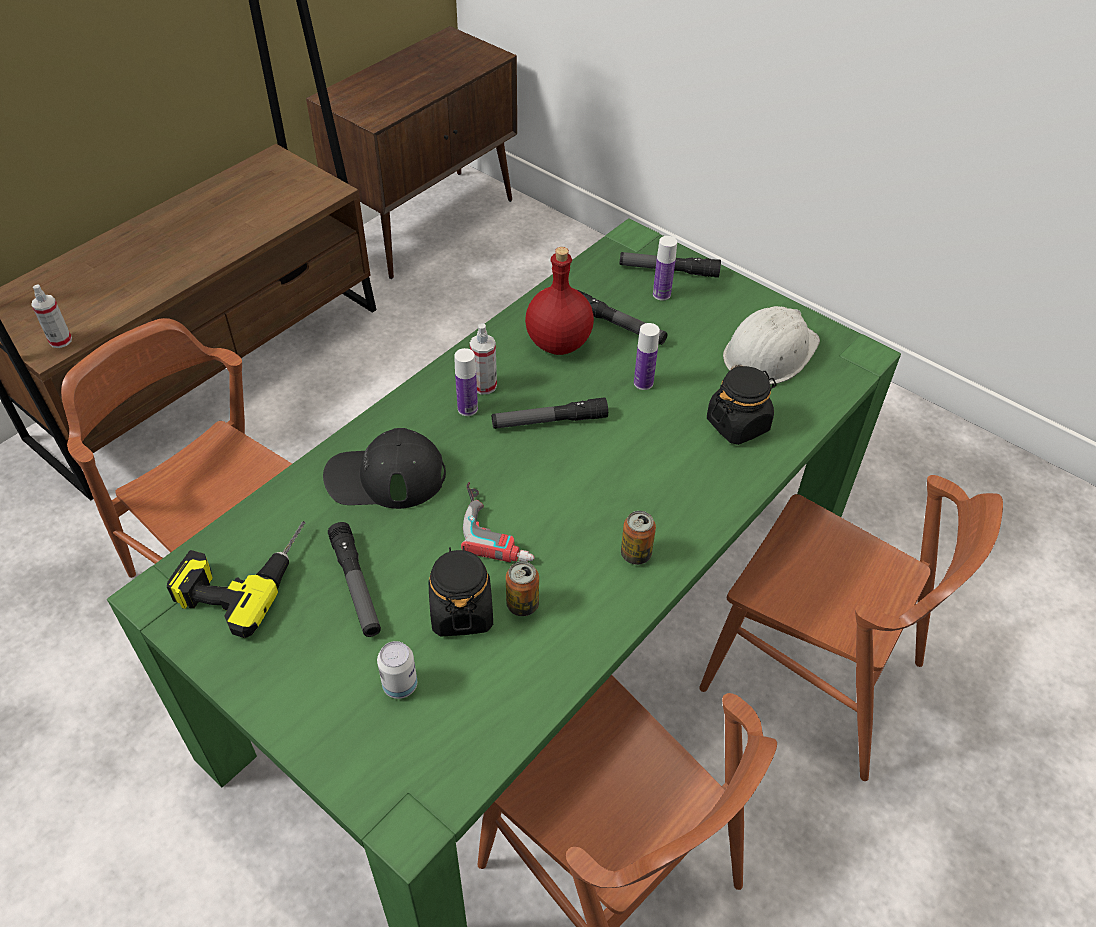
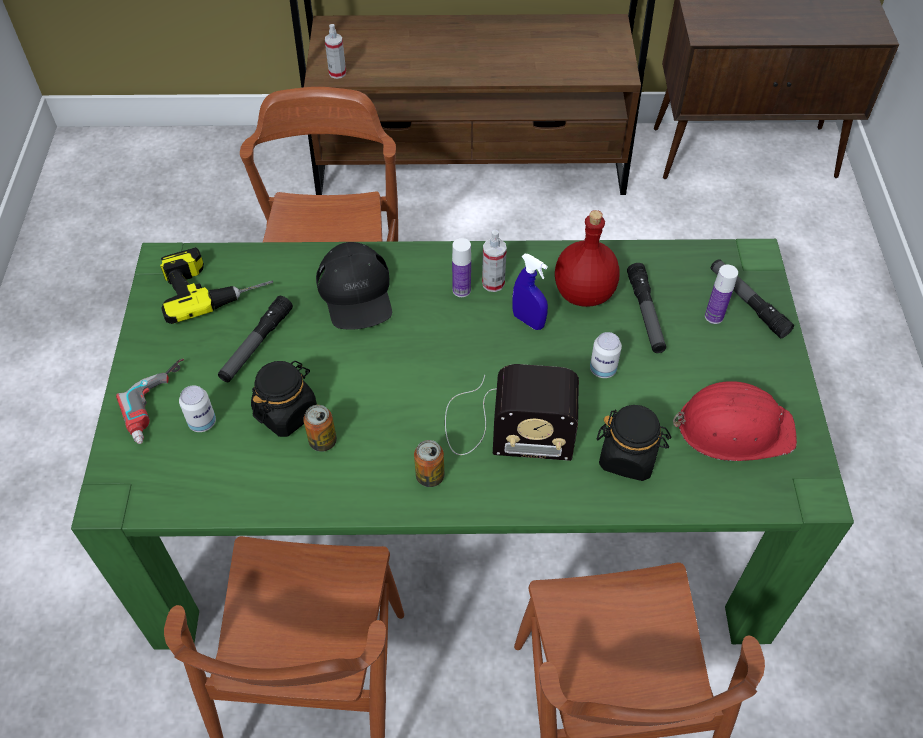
camera: 50 degrees right, 5 degrees up
(385, 477) = (356, 293): black cap -> black cap turned 150 degrees counterclockwise
(499, 527) = (375, 382): power drill -> power drill (161, 405)
(547, 391) = (528, 321): none -> blue spray bottle
(549, 421) = (500, 342): flashlight -> none
(636, 475) = (504, 427): none -> radio
(643, 383) = (603, 369): bottle -> can
(769, 353) = (733, 427): white hard hat -> red hard hat

